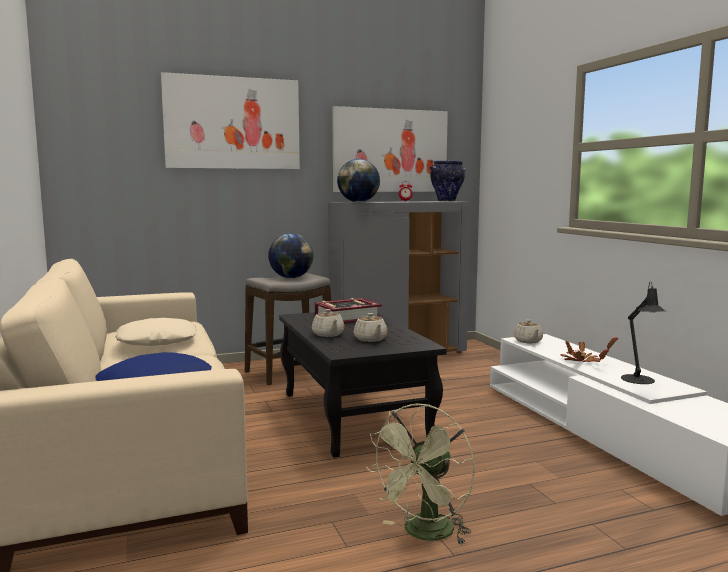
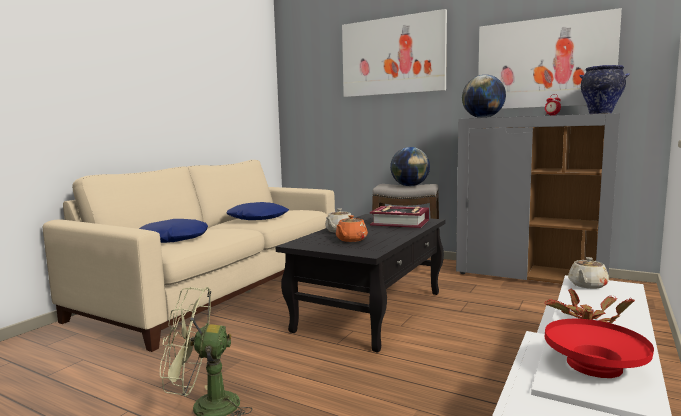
camera: 50 degrees right, 0 degrees up
(157, 341) = (258, 218): beige pillow -> blue pillow
(370, 339) = (351, 240): beige teapot -> orange teapot
(639, 381) = (595, 366): black table lamp -> red bowl

